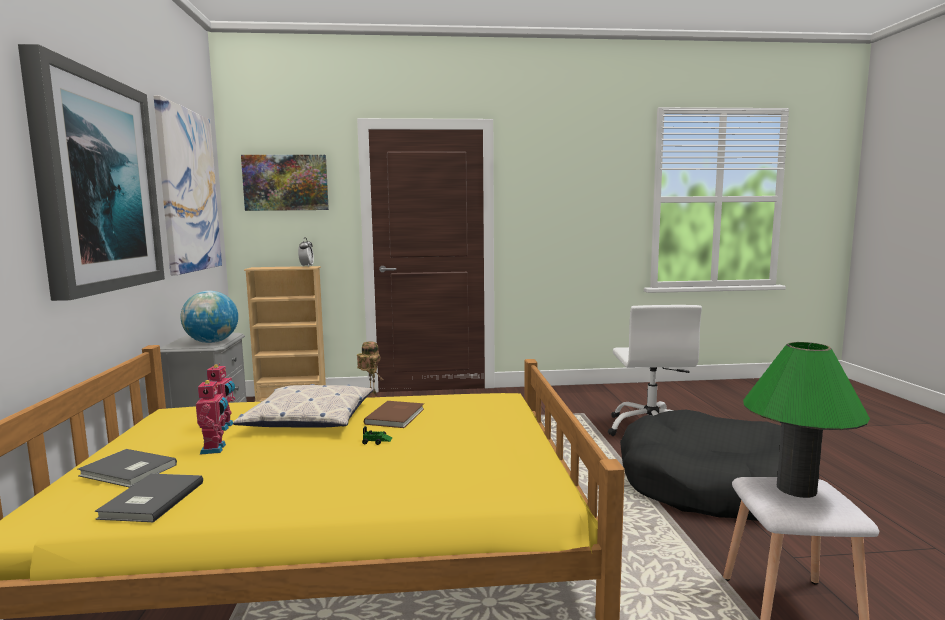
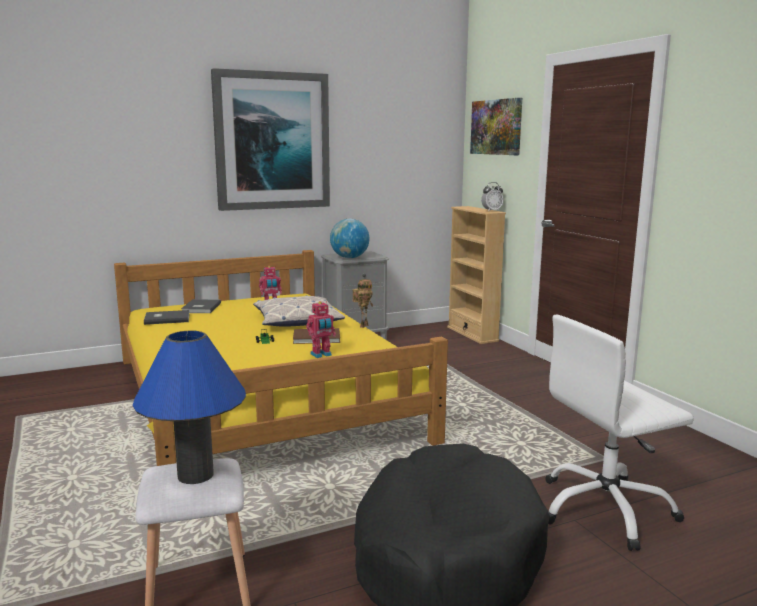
camera: 70 degrees right, 5 degrees up
(188, 191) = (398, 138): picture -> none
(215, 449) = (235, 314): toy robot -> toy robot (321, 355)
(796, 489) = (195, 475): green table lamp -> blue table lamp

